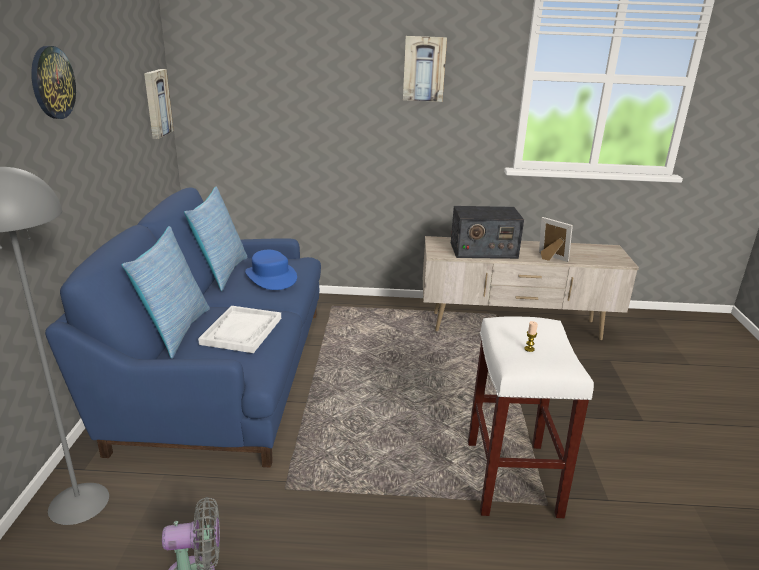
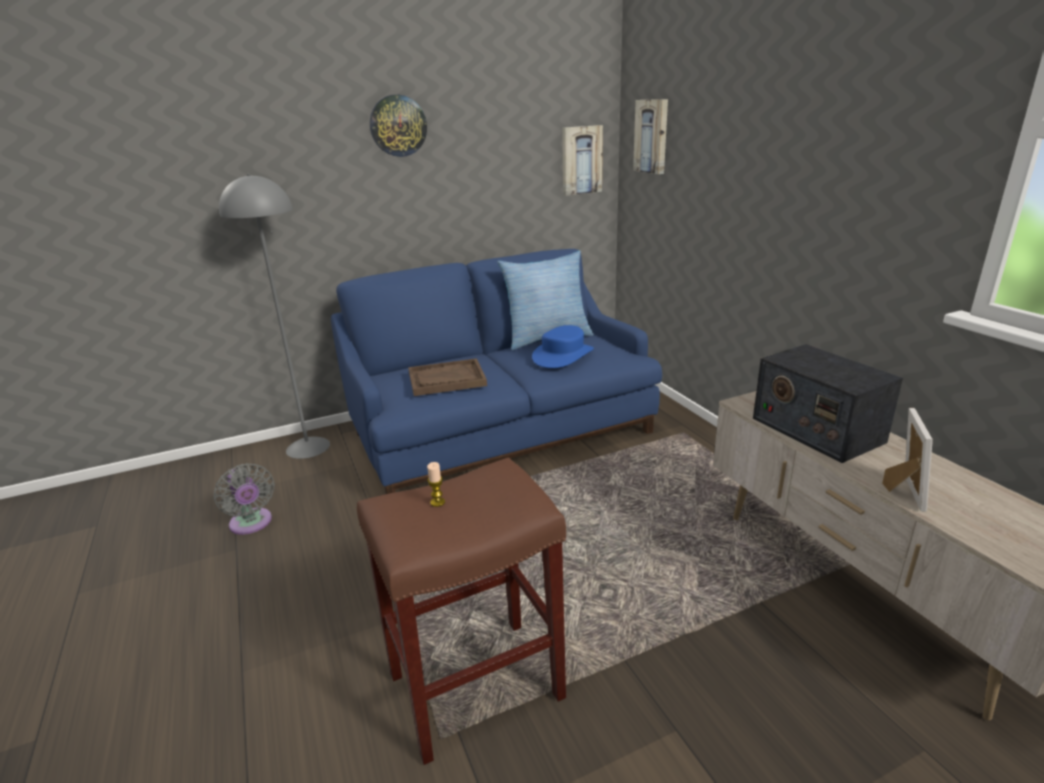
camera: 65 degrees right, 0 degrees up
(174, 331) = (428, 360): pillow -> none
(242, 331) = (446, 379): white tray -> brown tray
(424, 69) = (848, 119): picture -> picture (652, 136)
(513, 479) = (474, 687): white stool -> brown stool

